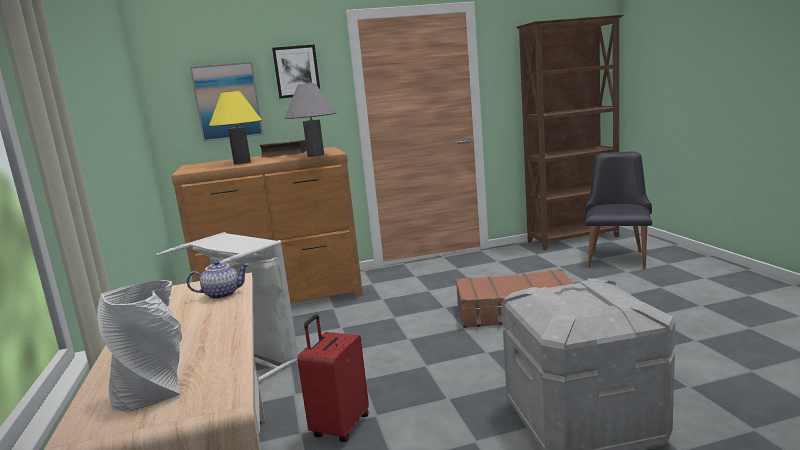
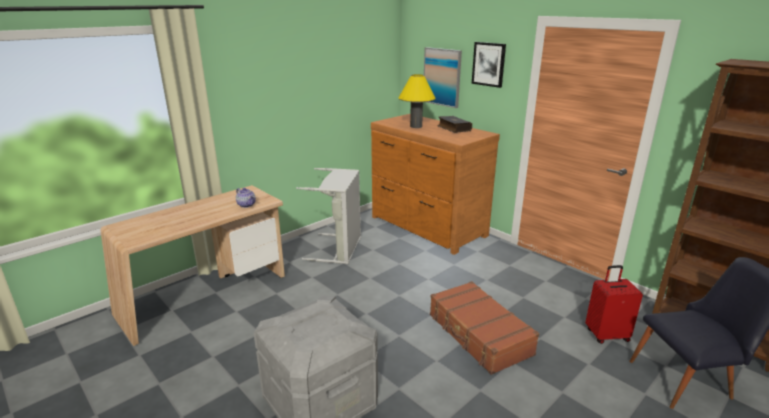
camera: 60 degrees right, 10 degrees up
(154, 391) = (142, 227): grey vase -> none
(316, 155) = (448, 139): grey table lamp -> none
(339, 427) = (285, 304): red suitcase -> red suitcase (606, 335)

